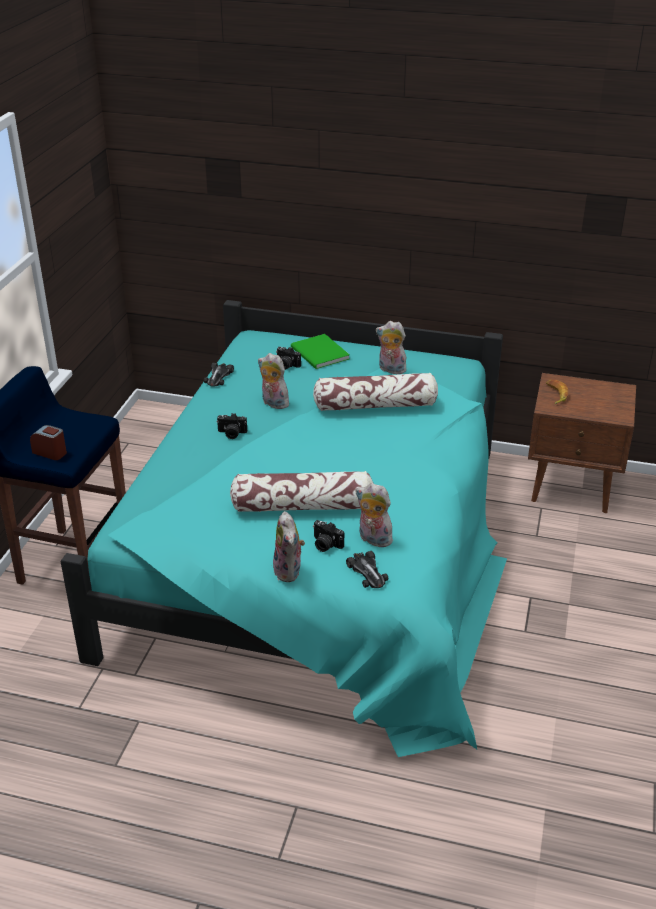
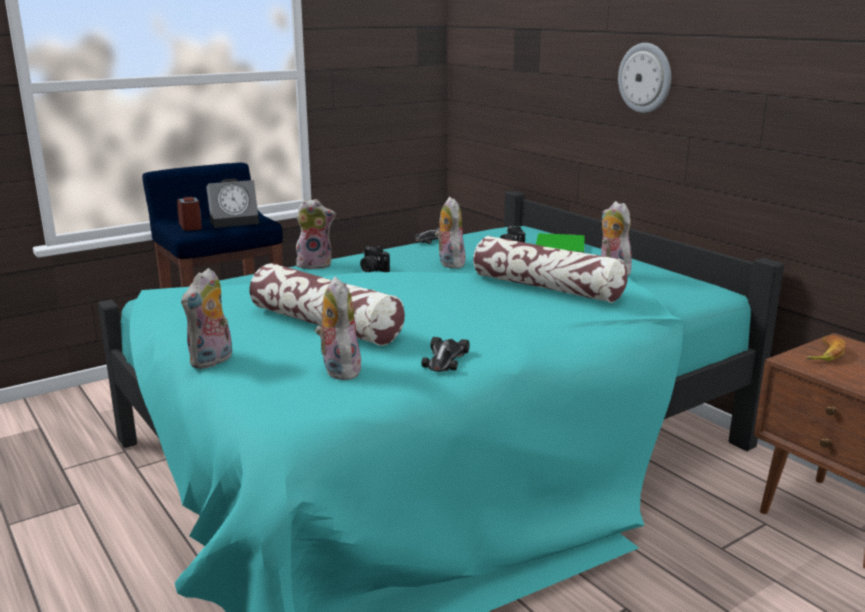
camera: 40 degrees right, 15 degrees down
(76, 430) = (235, 221): none -> alarm clock
(178, 446) = (315, 264): none -> plush toy
(325, 545) = (285, 356): camera -> none
(366, 207) = (645, 78): none -> wall clock
(367, 572) = (277, 390): toy car -> toy car (445, 359)

